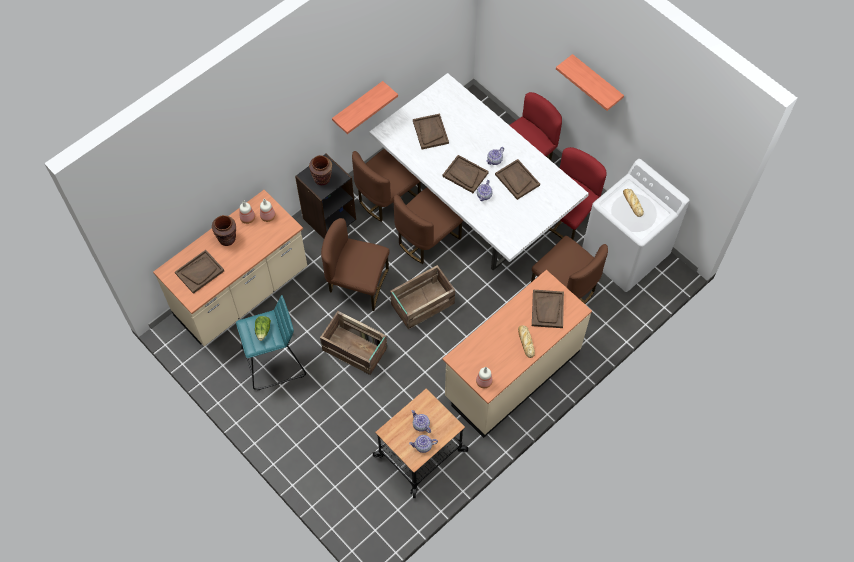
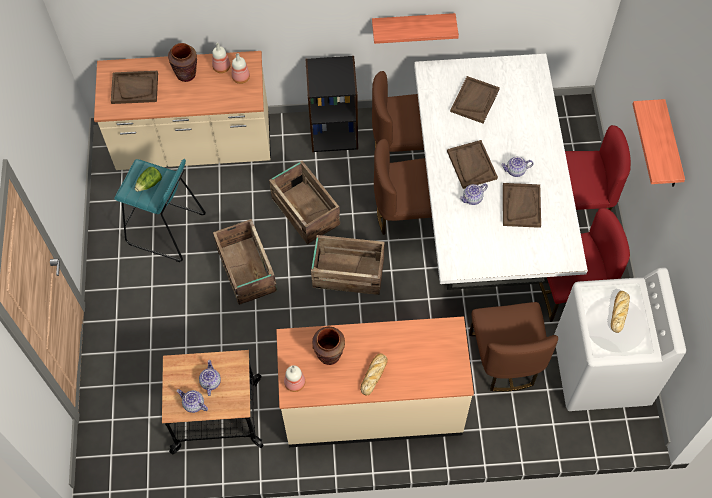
camera: 40 degrees right, 0 degrees up
(322, 179) = (328, 78): brown vase -> brown vase (329, 355)
(357, 283) = (305, 210): brown chair -> crate
(547, 309) = (427, 358): brown tray -> none

